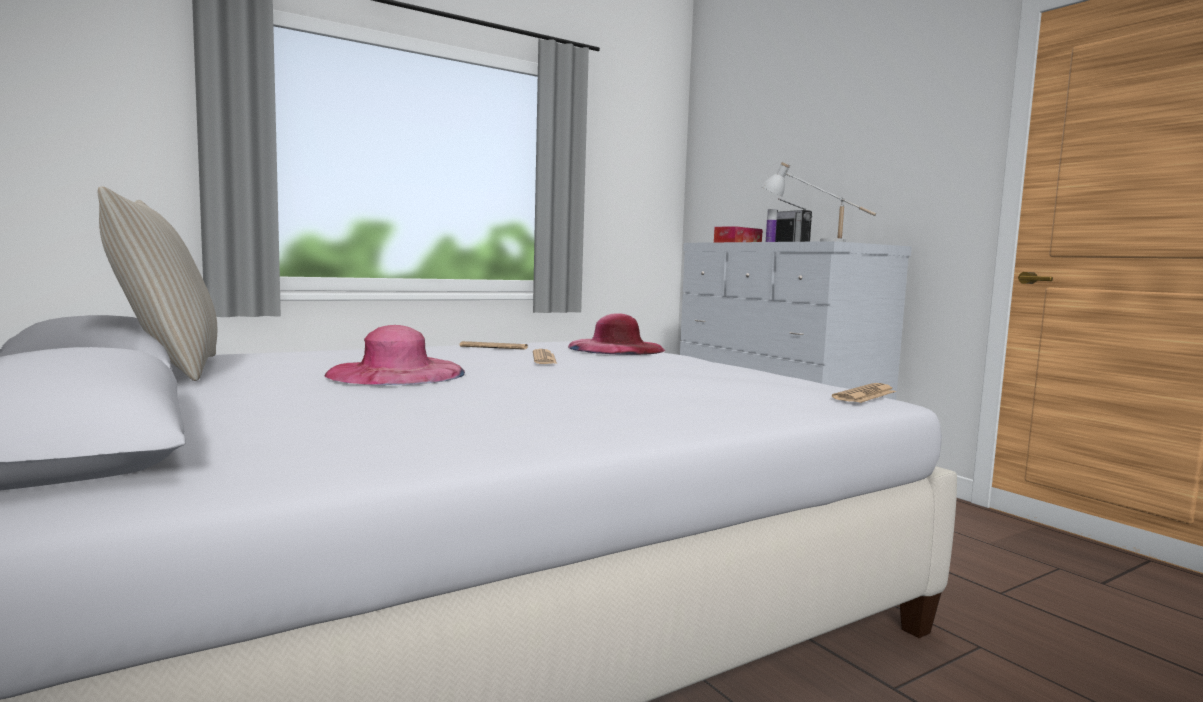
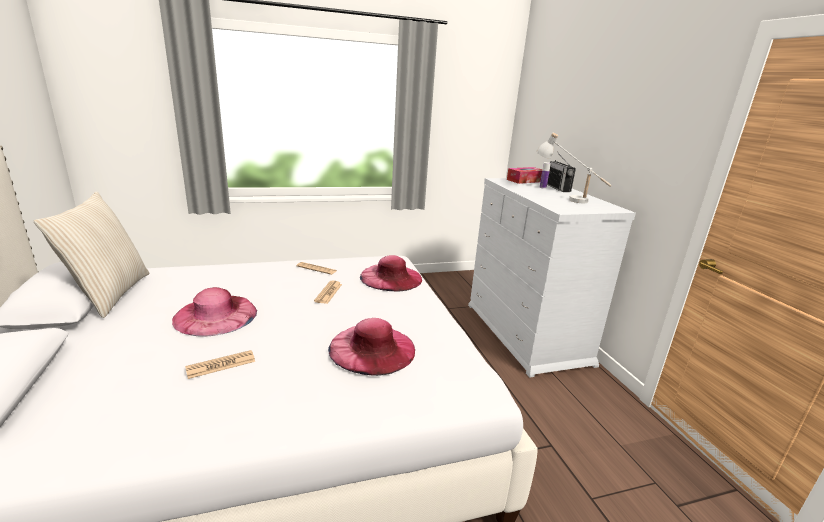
camera: 15 degrees right, 15 degrees up
(683, 378) = (372, 348): none -> pink hat
(865, 395) = (475, 390): newspaper -> newspaper (221, 365)

